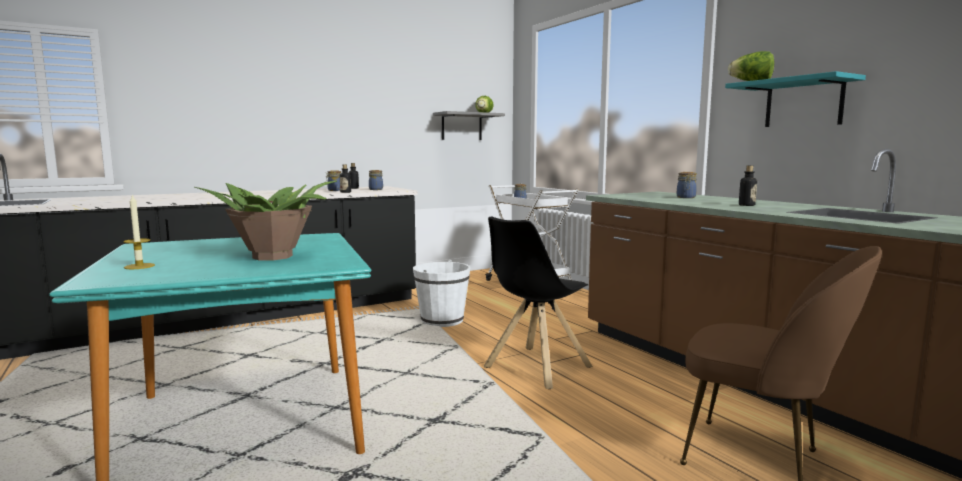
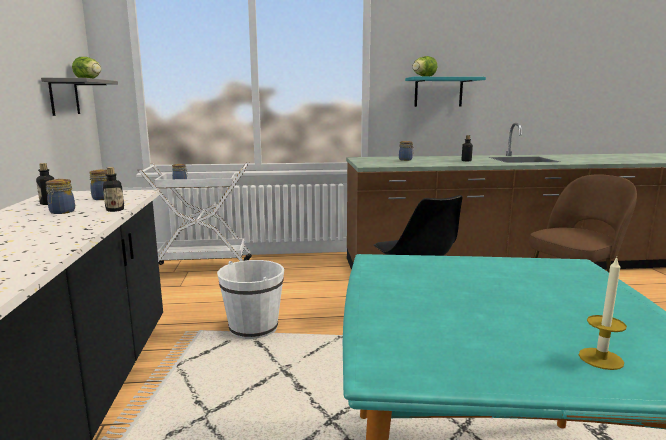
camera: 65 degrees left, 5 degrees up
(274, 257) = (532, 286): potted plant -> none

